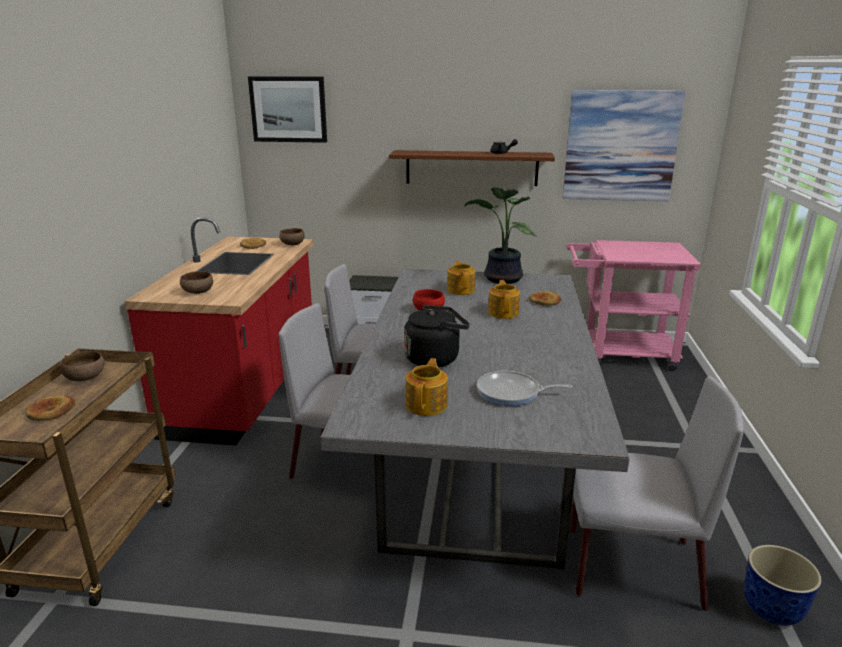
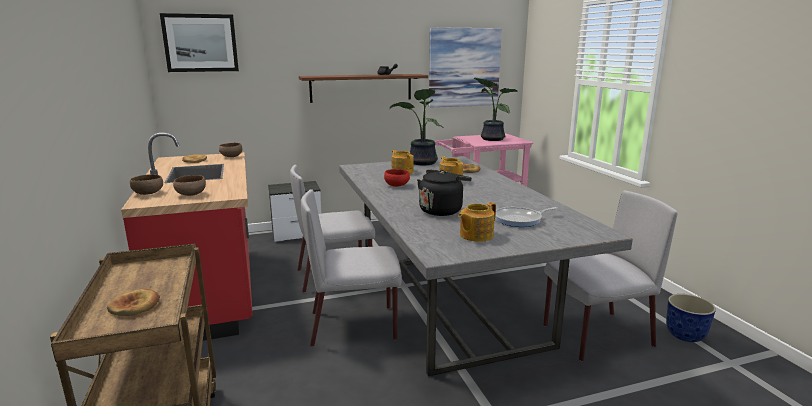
camera: 25 degrees left, 5 degrees down
(86, 377) = (138, 276): brown bowl -> brown bowl (148, 193)
(427, 404) = (475, 235): teapot -> teapot turned 120 degrees counterclockwise
(642, 250) = (491, 139): none -> potted plant

